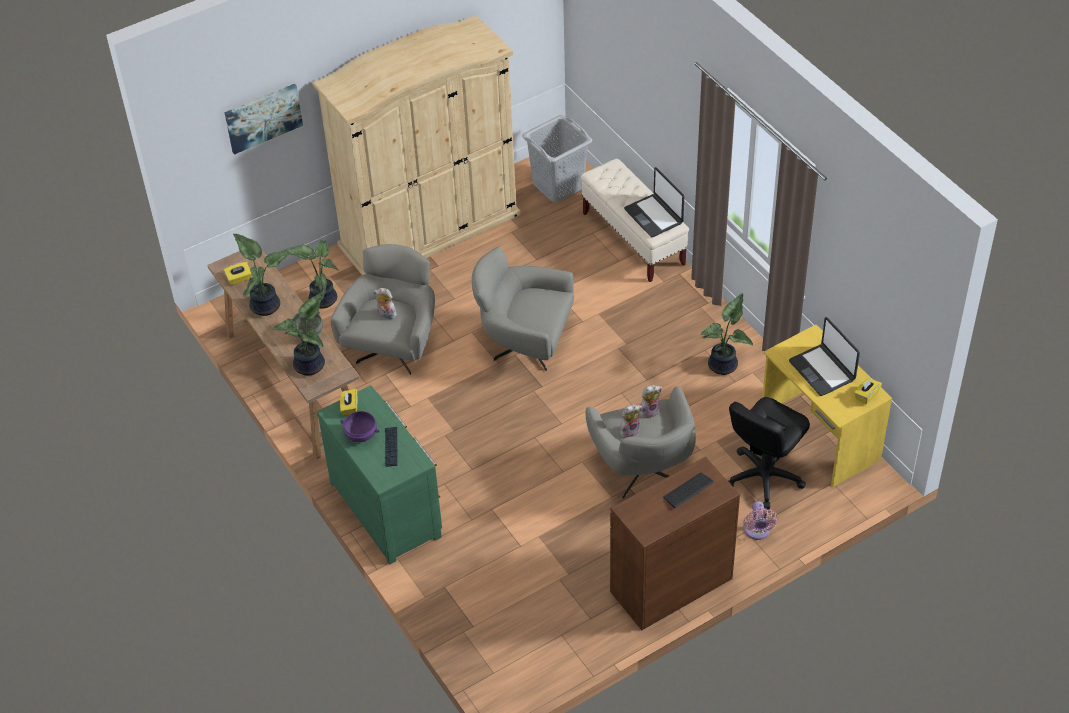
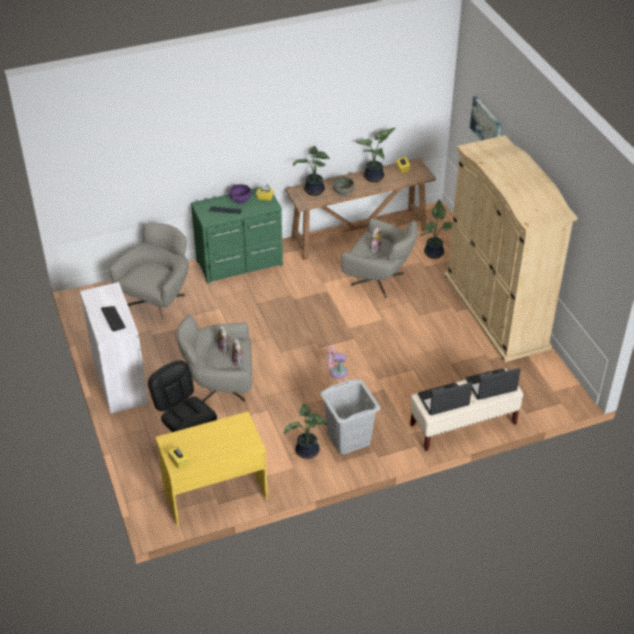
camera: 100 degrees right, 5 degrees down
(525, 344) = (363, 344): grey armchair -> grey armchair (158, 299)
(559, 186) = (536, 390): grey laundry basket -> grey laundry basket (348, 439)
(671, 585) = (120, 382): brown cabinet -> white cabinet
(757, 532) = (142, 435): pink fan -> pink fan (336, 372)
(822, 370) = (215, 441): laptop -> laptop (491, 386)

